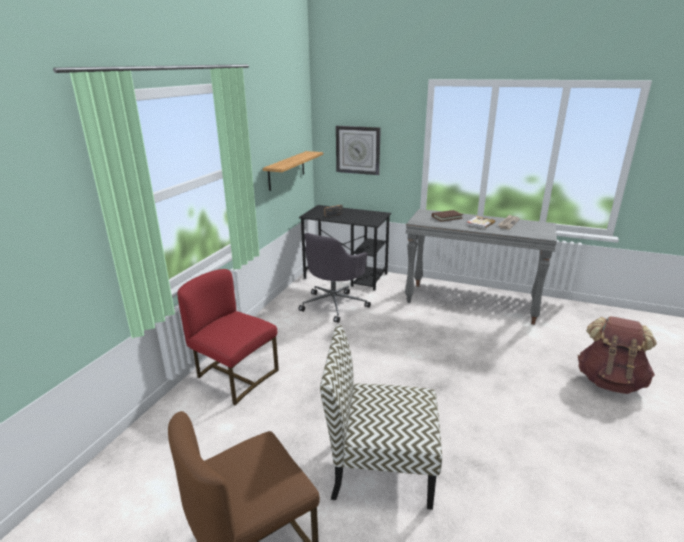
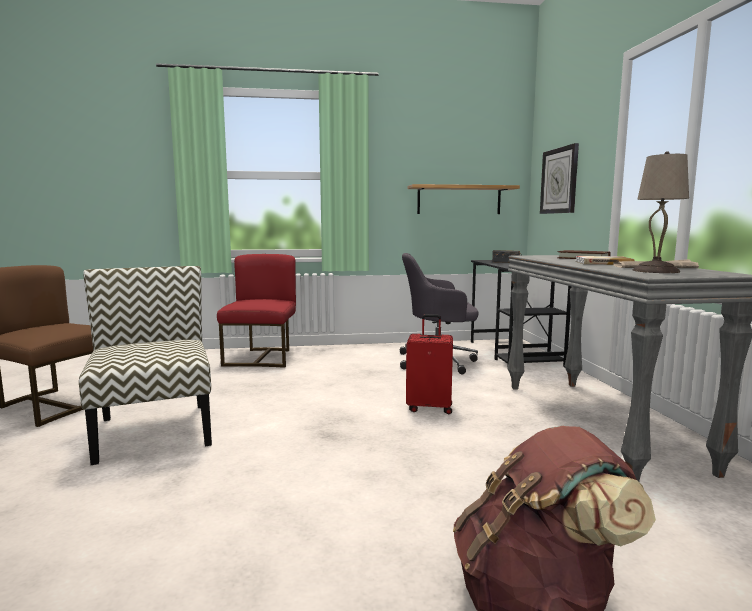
camera: 60 degrees right, 15 degrees down
(418, 338) = (429, 407): none -> red suitcase
(527, 229) = (656, 271): none -> beige table lamp

